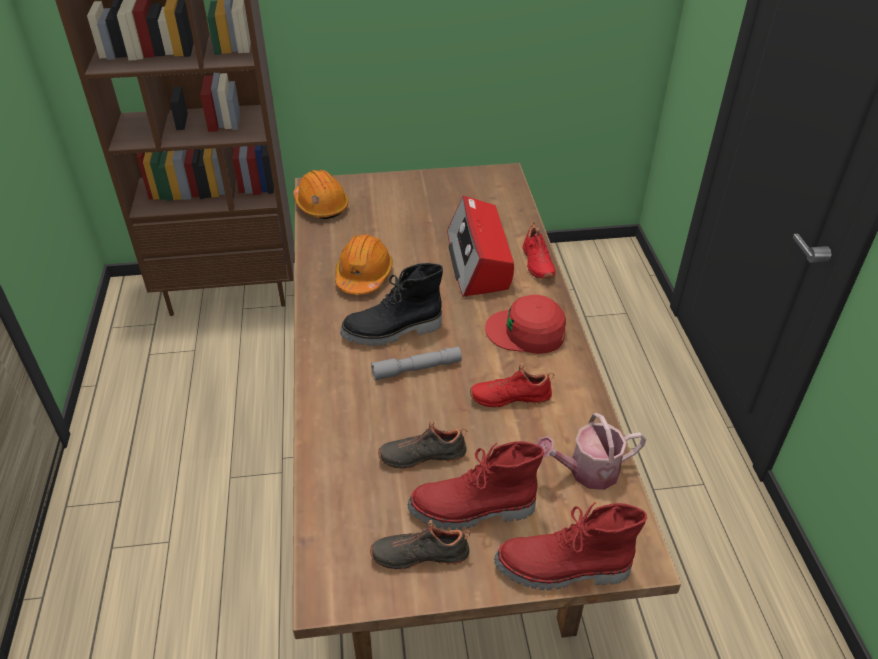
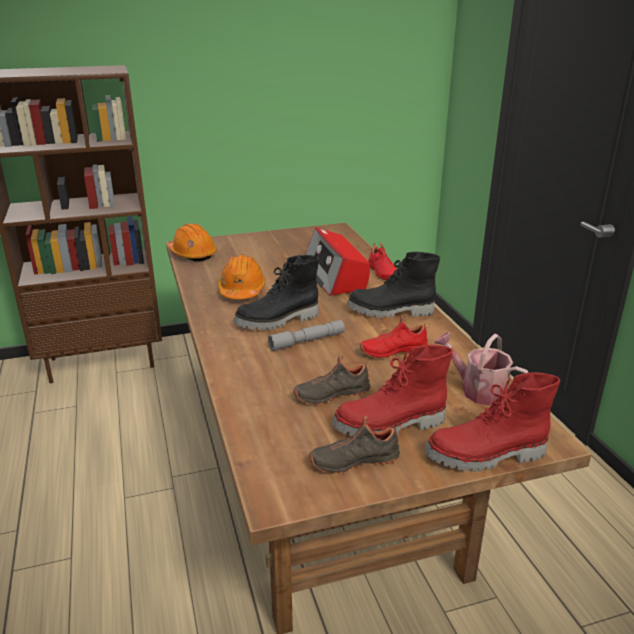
camera: 10 degrees left, 15 degrees down
(526, 332) = (390, 312): red cap -> black boot
(587, 471) = (477, 390): watering can -> watering can turned 60 degrees clockwise

